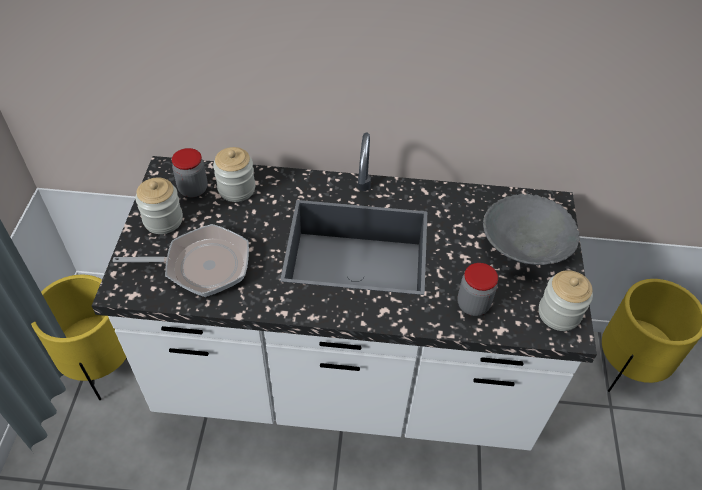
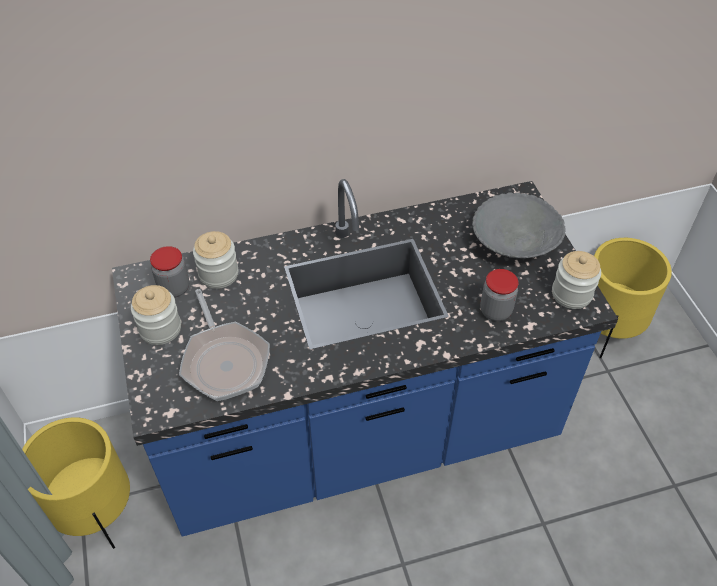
camera: 20 degrees left, 0 degrees up
(201, 266) = (224, 360): frying pan -> frying pan turned 90 degrees clockwise
(345, 379) = (358, 433): white counter -> blue counter

